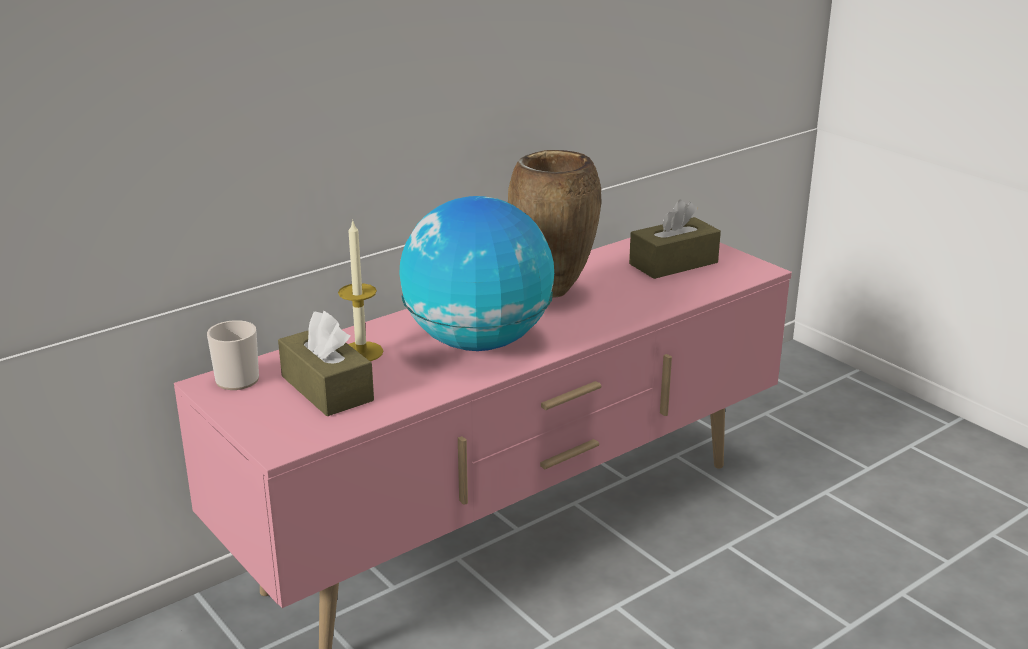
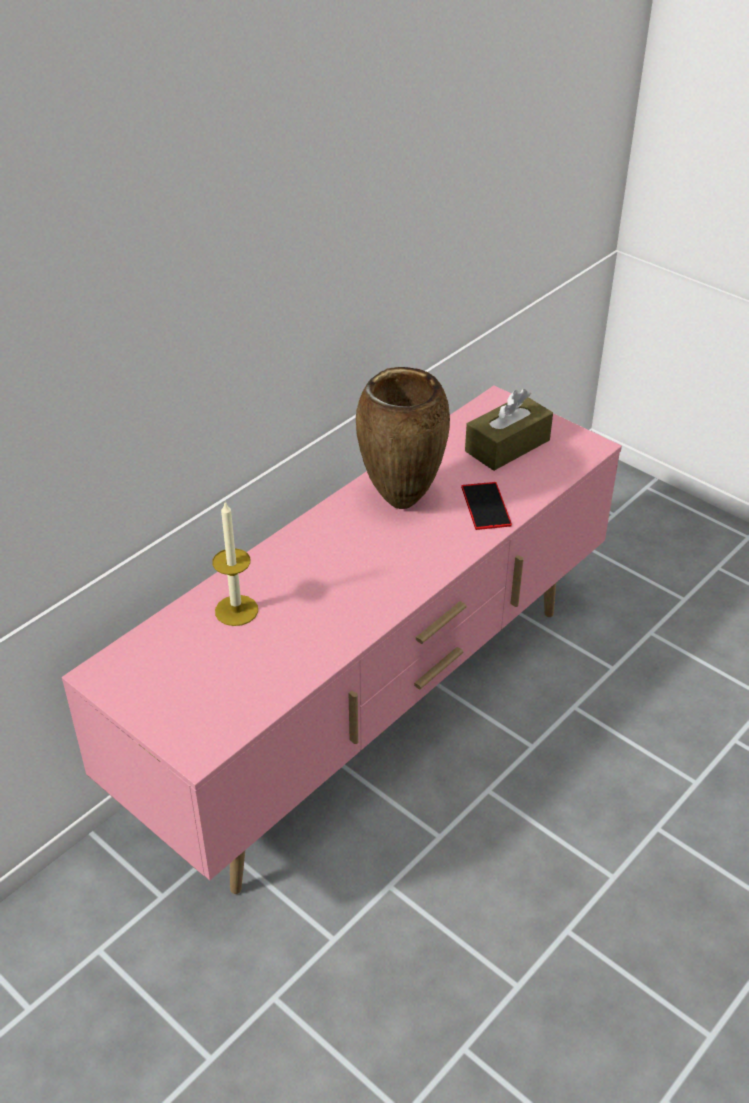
camera: 10 degrees left, 15 degrees up
(236, 377) = (123, 661): mug -> none
(327, 388) = (218, 666): brown tissue box -> none
(477, 342) = (346, 582): globe -> none
(637, 301) = (486, 506): none -> phone

